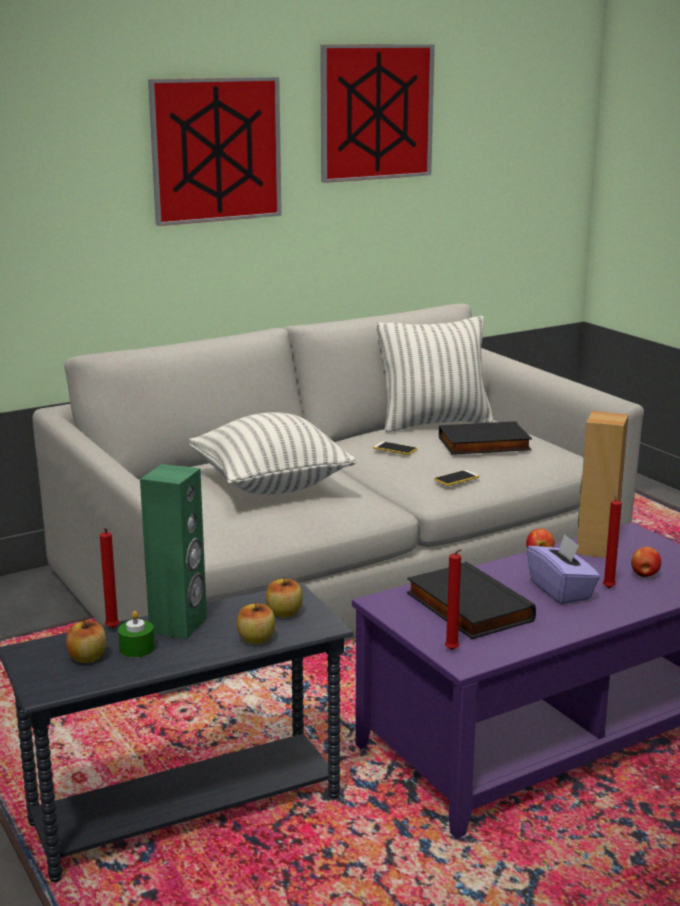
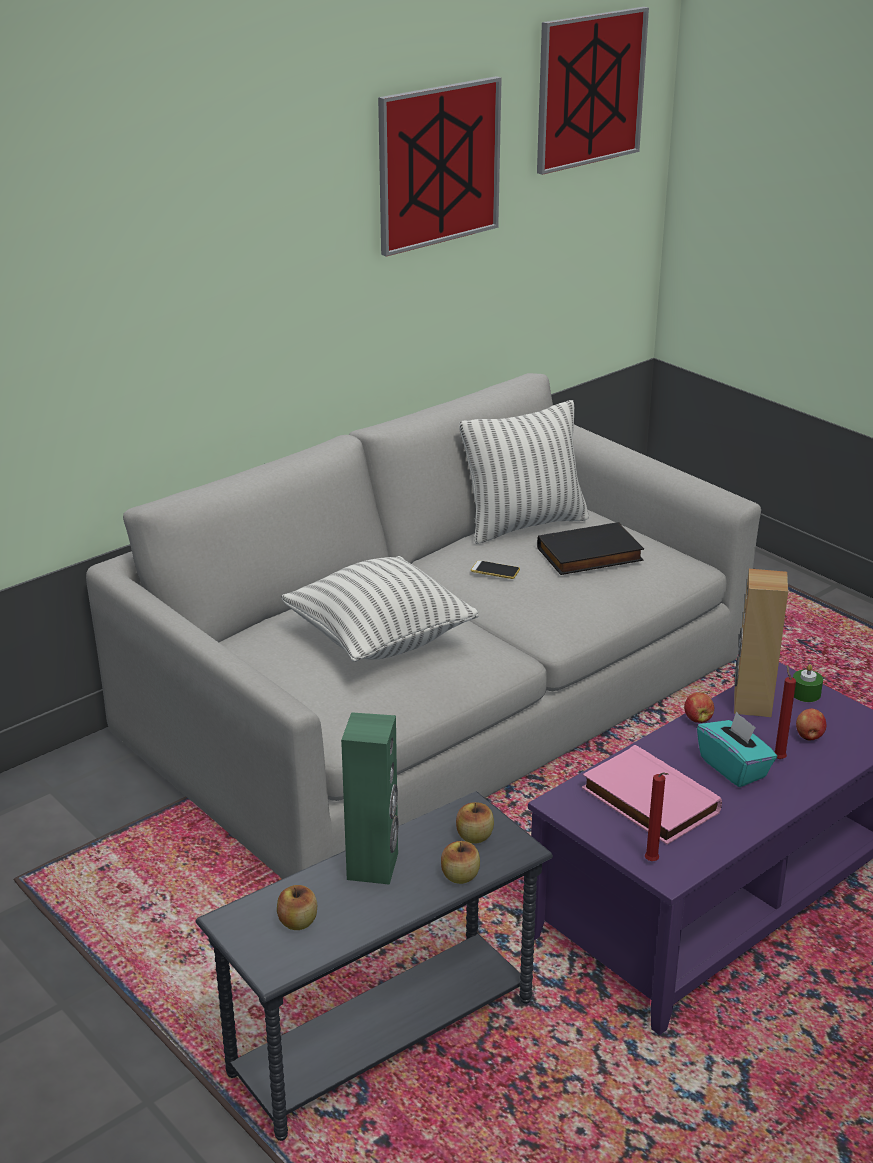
camera: 10 degrees left, 10 degrees up
(112, 629) = (306, 880): red candle -> none
(137, 648) = (343, 903): green candle -> green candle (805, 693)
(216, 150) = (268, 239): picture -> picture (590, 89)
(456, 478) = (575, 609): phone -> none
(466, 607) = (647, 801): black book -> pink book
(561, 591) = (734, 768): purple tissue box -> turquoise tissue box

